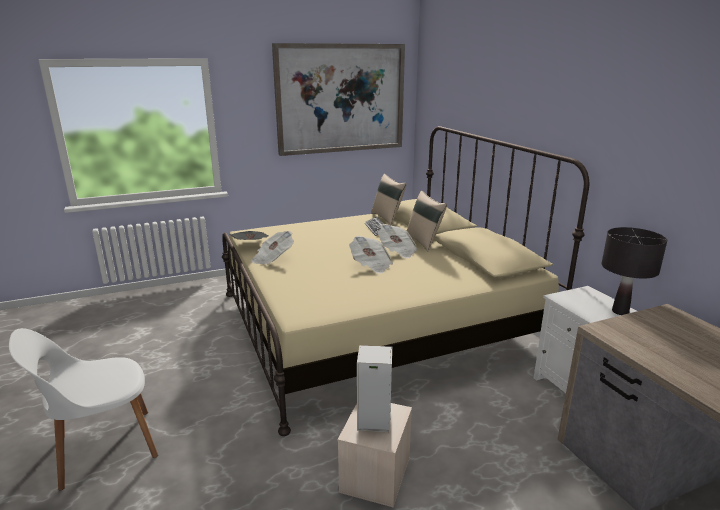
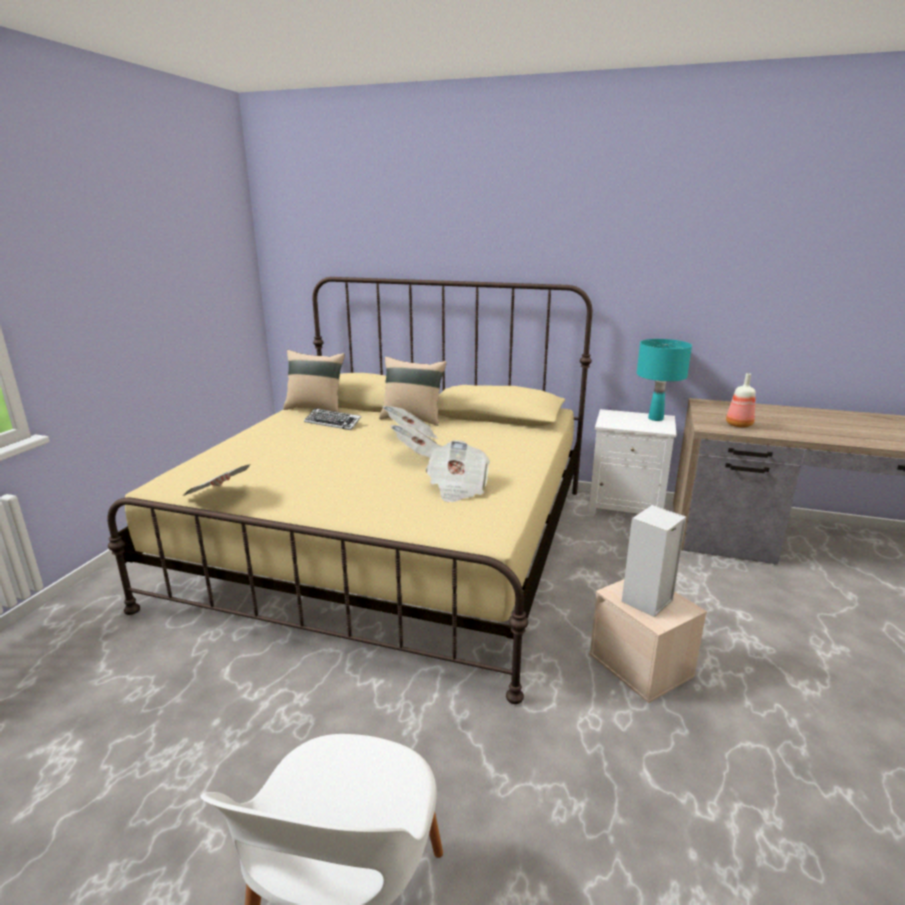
camera: 50 degrees left, 0 degrees up
(272, 259) = (295, 498): newspaper -> newspaper (457, 487)
(340, 98) = (177, 248): picture -> none
(620, 312) = (656, 418): black table lamp -> turquoise table lamp
(642, 341) = (738, 424): none -> bottle

